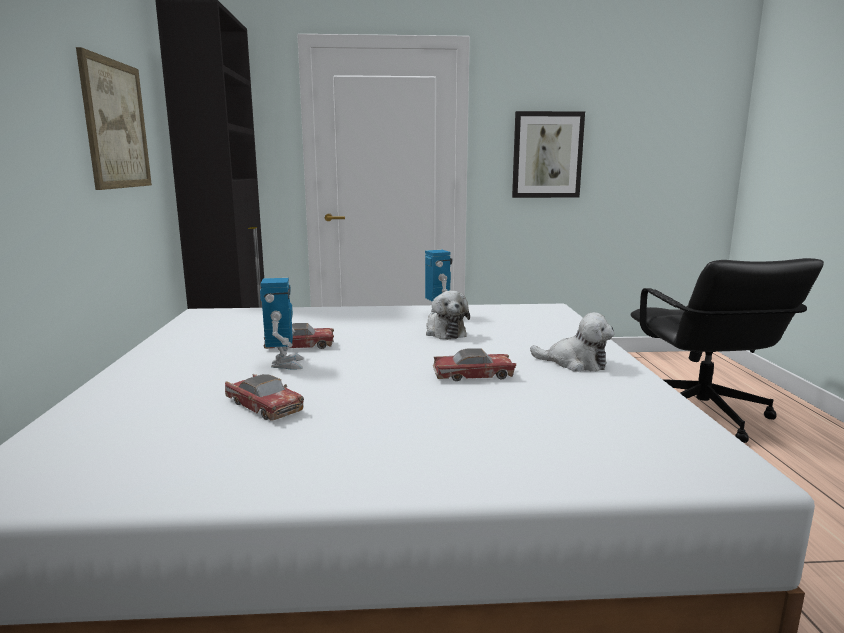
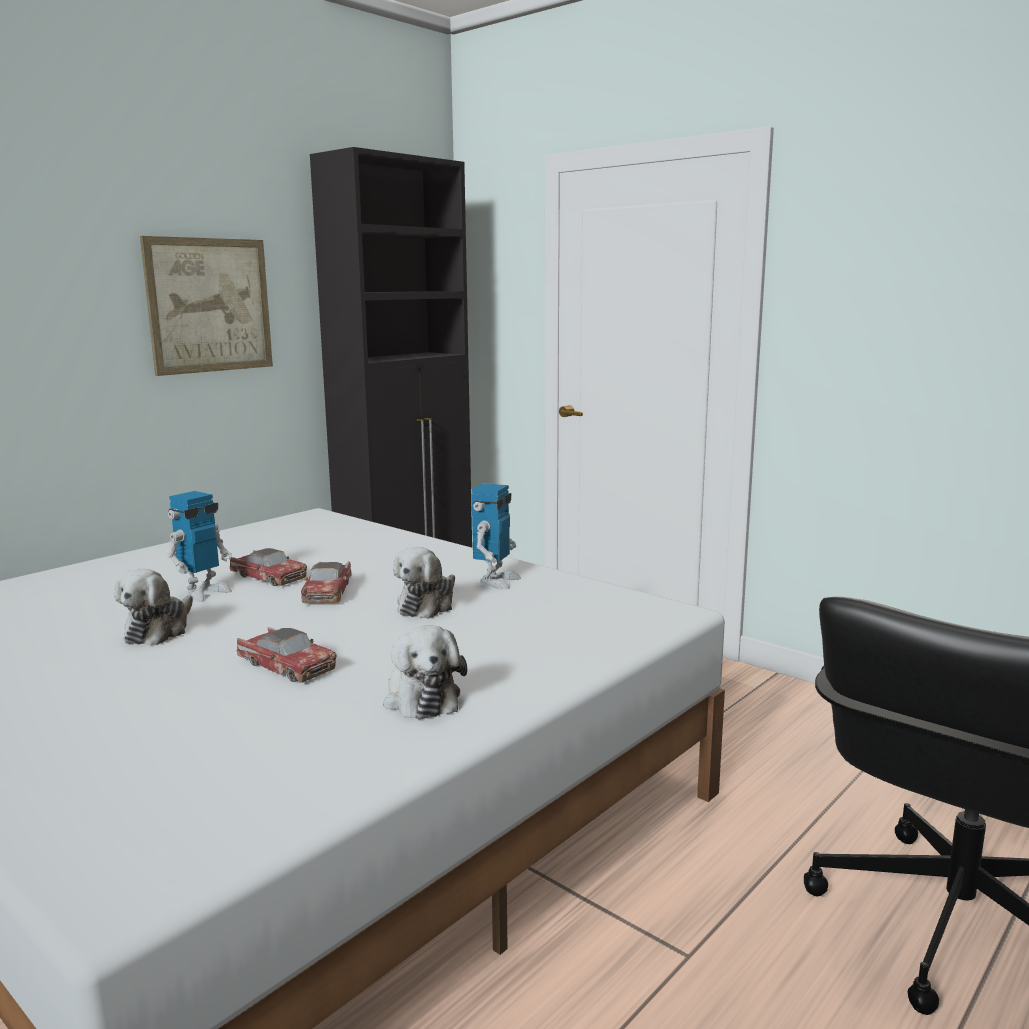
camera: 45 degrees right, 0 degrees up
(264, 406) = (81, 627): toy car -> toy car (328, 591)
(331, 388) = (159, 630): none -> plush toy
(547, 155) = (902, 332): picture -> none

